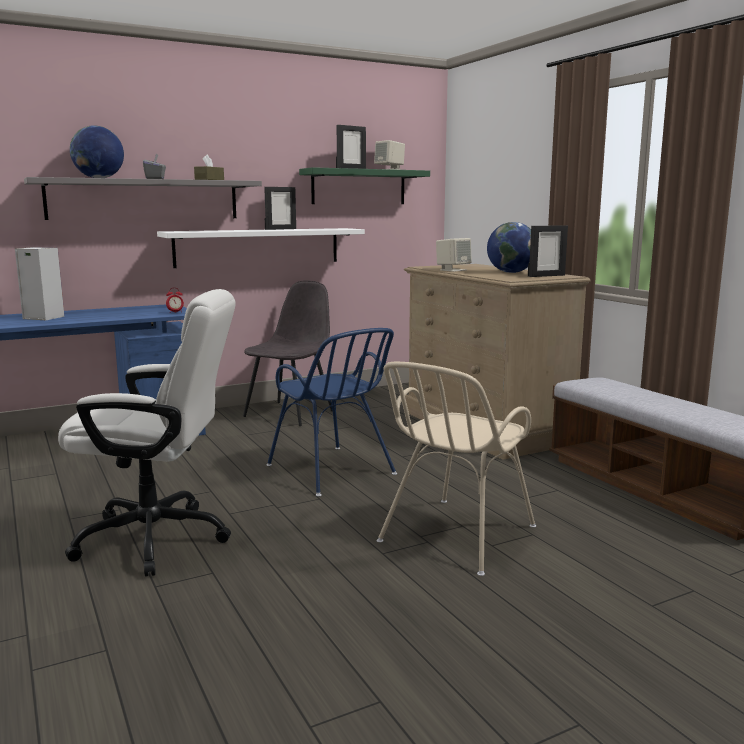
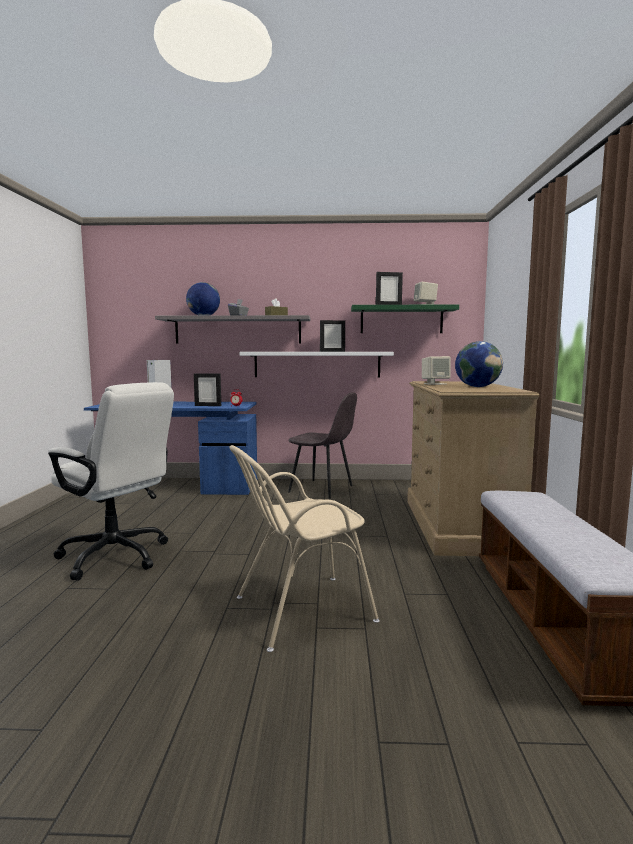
camera: 30 degrees right, 5 degrees down
(290, 413) = (322, 489): grey chair -> grey chair turned 60 degrees clockwise
(333, 471) = (288, 536): blue chair -> none
(546, 275) = (498, 390): picture frame -> picture frame (208, 405)

